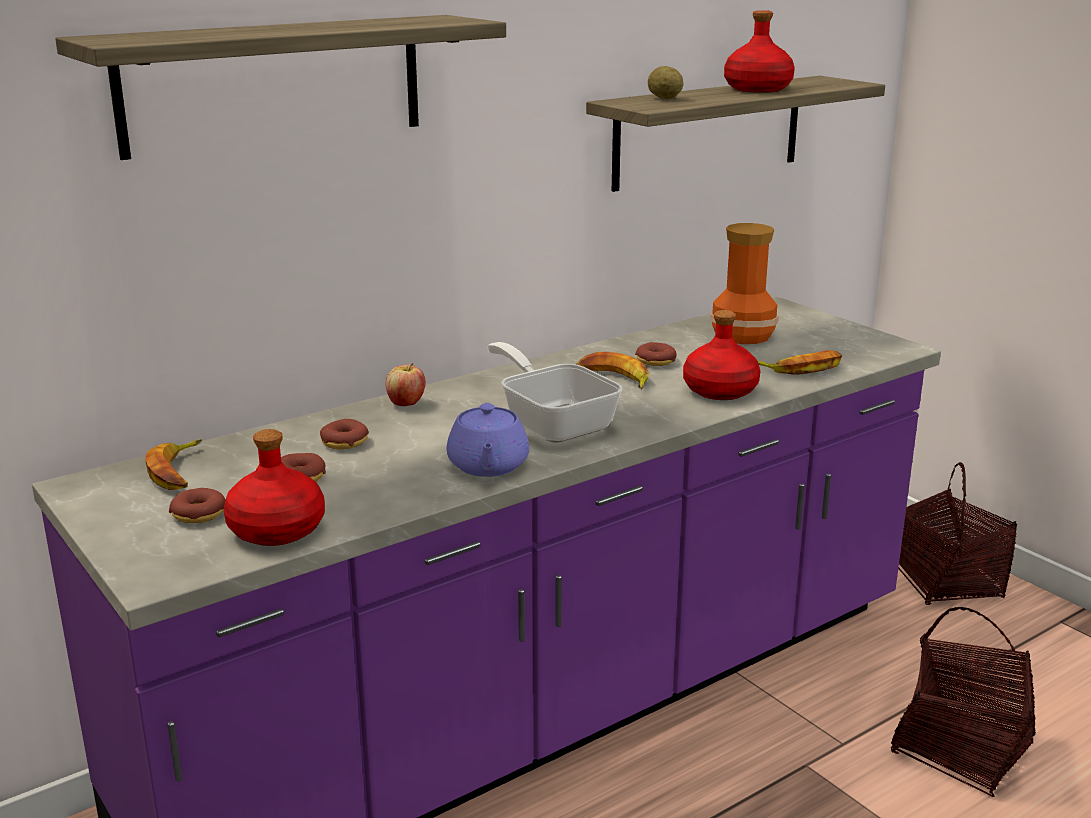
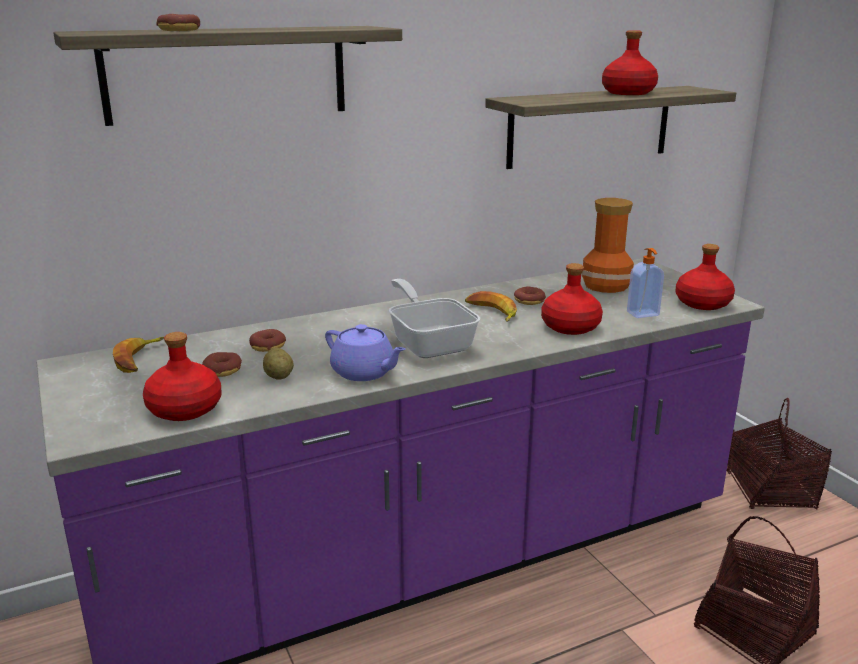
camera: 10 degrees right, 0 degrees up
(199, 514) = (136, 392): donut -> donut (179, 30)
(406, 403) = (326, 321): apple -> none
(488, 466) = (364, 372): purple teapot -> purple teapot turned 60 degrees counterclockwise
(664, 98) = (548, 97): potato -> potato (279, 376)
(802, 369) = (643, 314): banana -> soap dispenser
(866, 350) = (702, 303): none -> red bottle

